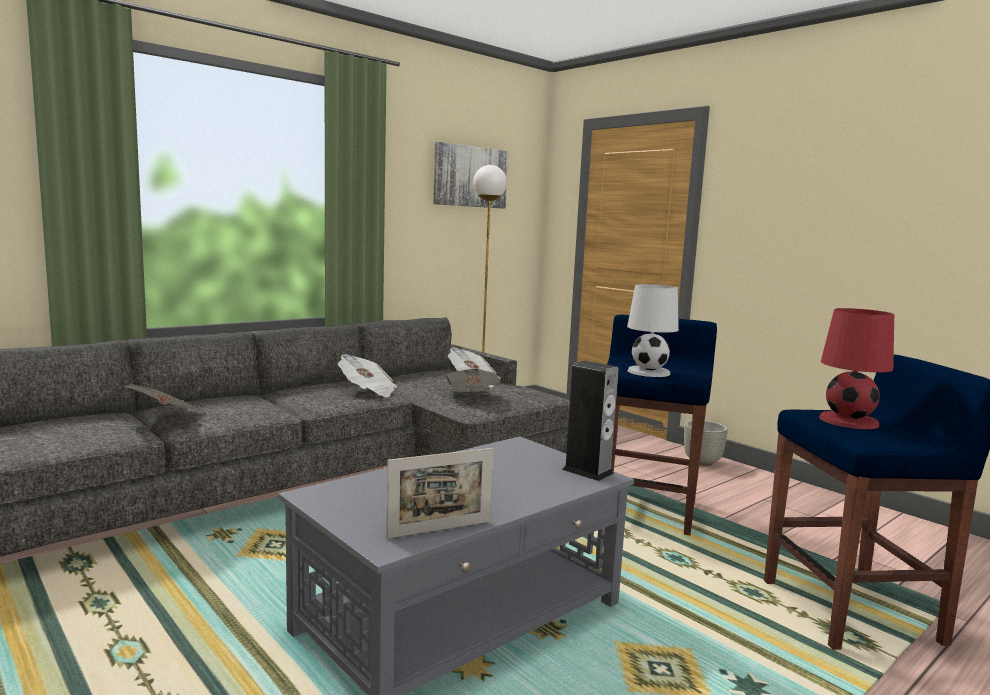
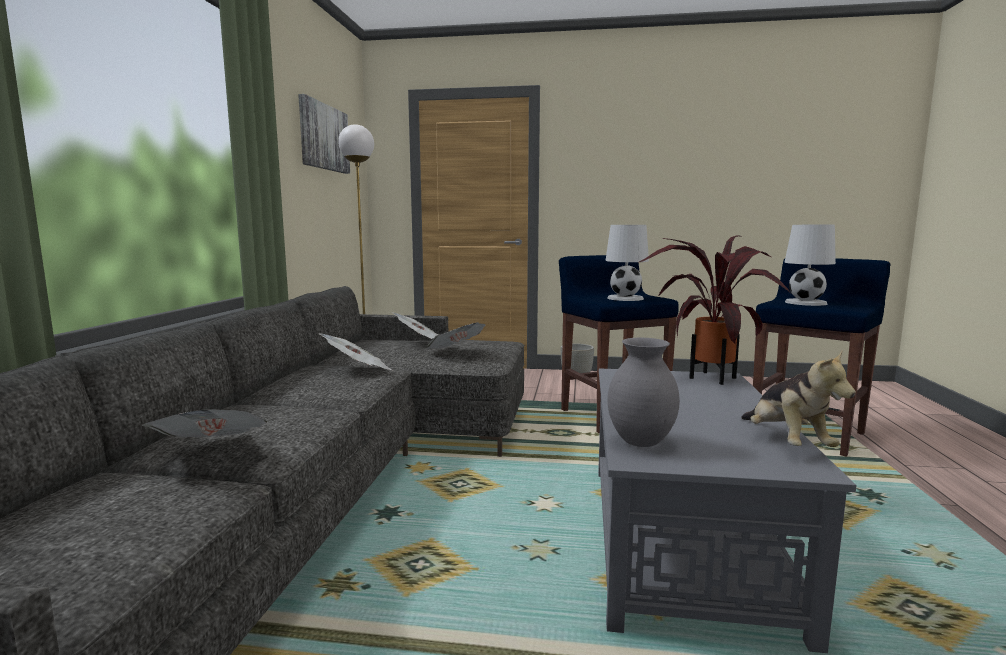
camera: 40 degrees left, 0 degrees up
(348, 488) = (640, 442): none -> grey vase
(440, 529) = (786, 442): picture frame -> plush toy
(587, 471) = (709, 376): speaker -> potted plant
(848, 421) = (805, 303): red table lamp -> white table lamp

